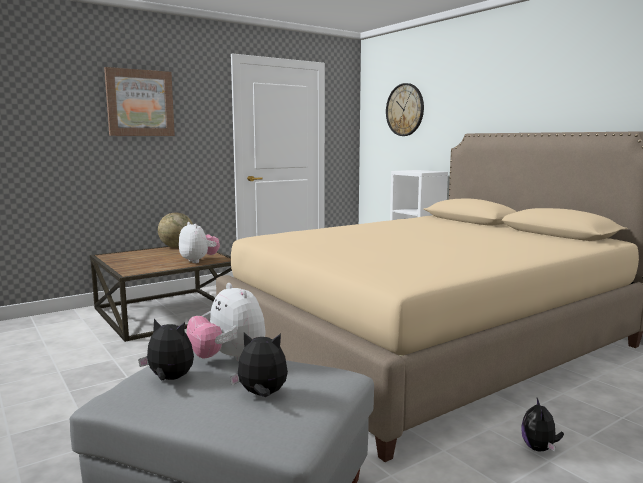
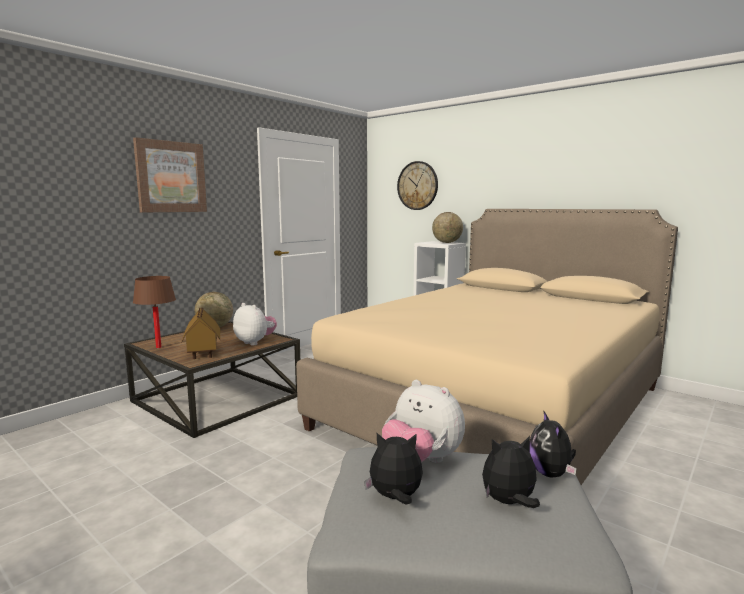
camera: 15 degrees left, 0 degrees up
(114, 259) = (158, 347): none -> brown table lamp
(144, 267) = (202, 354): none -> toy house
(427, 171) = (447, 242): none -> globe
(539, 449) = (663, 499): plush toy -> plush toy (551, 474)

